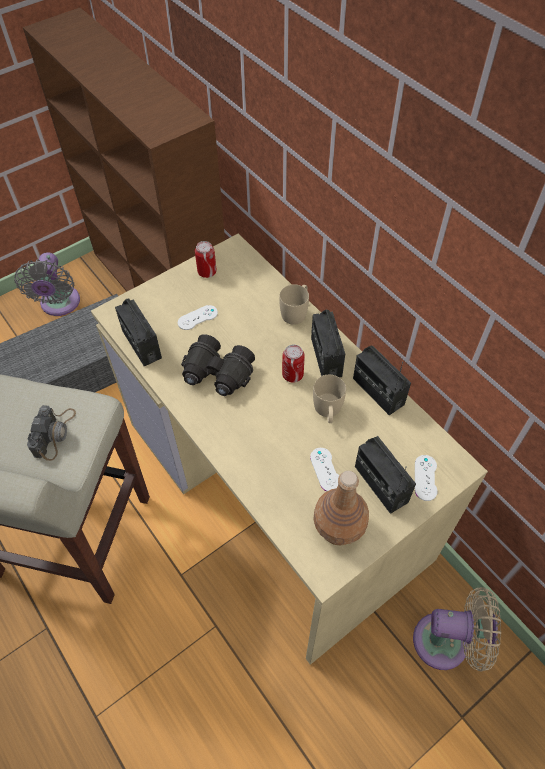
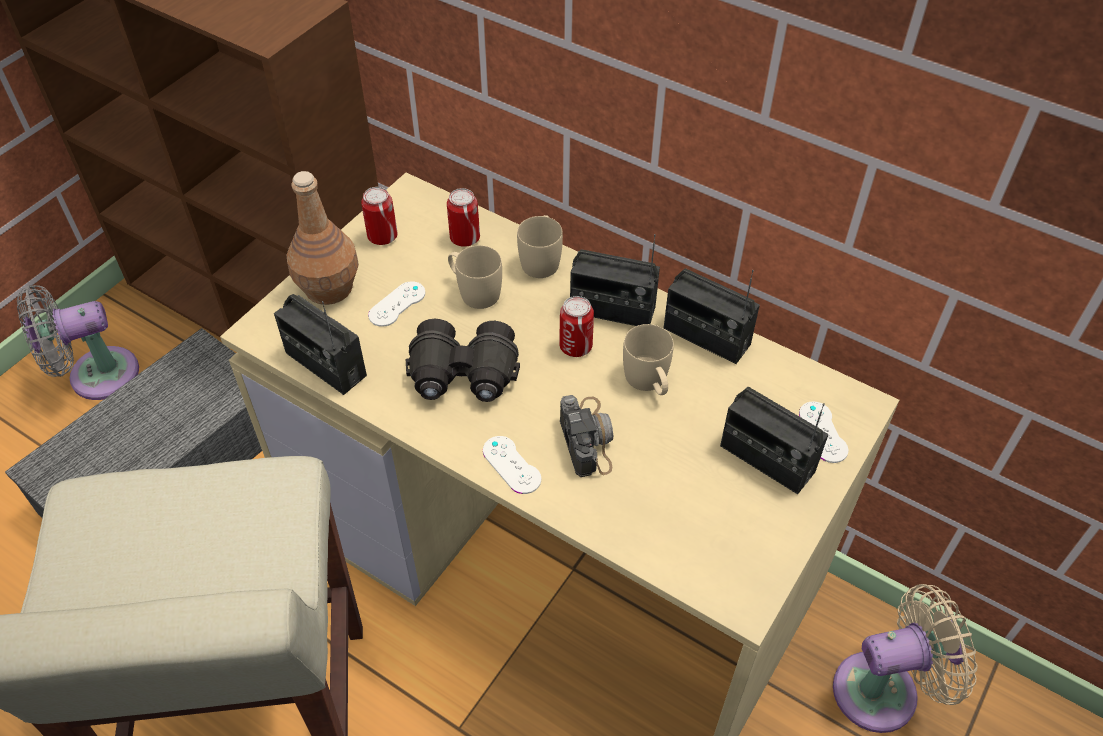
camera: 20 degrees left, 5 degrees down
(54, 433) = (237, 534): camera -> camera (587, 436)
(59, 304) = (96, 376): grey fan -> grey fan turned 90 degrees clockwise
(246, 321) = (474, 291): none -> beige mug
(255, 285) = (465, 238): none -> can
(325, 357) = (612, 310): radio -> radio turned 45 degrees counterclockwise
(325, 469) = (681, 462): white game controller -> white game controller (511, 465)
(338, 527) = (734, 535): brown bottle -> brown bottle (328, 288)

